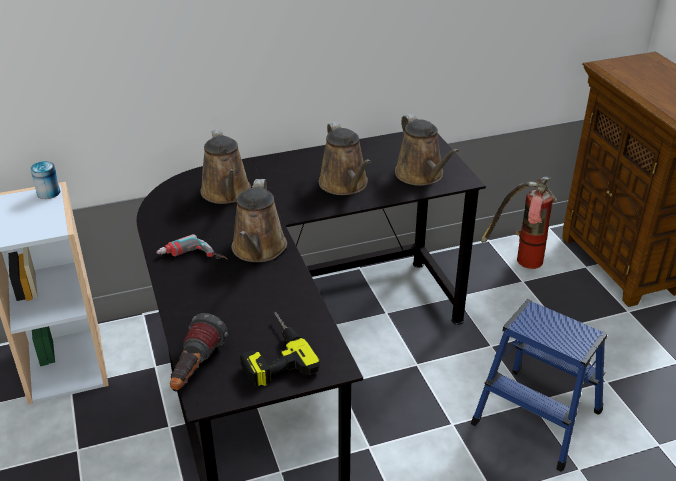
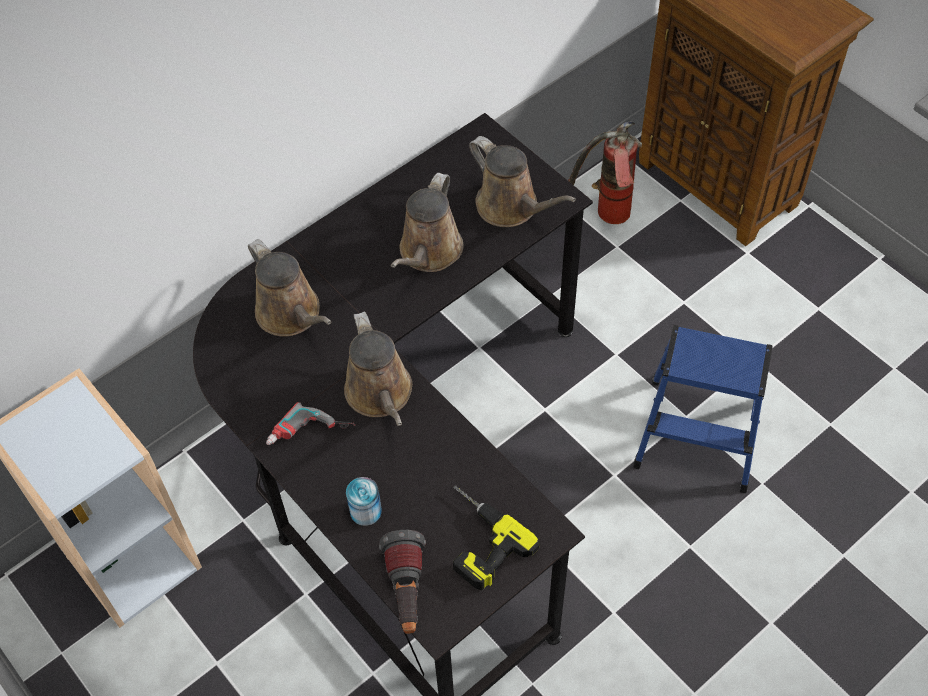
camera: 20 degrees left, 20 degrees up
(48, 192) = (70, 395): can -> can (365, 511)
(345, 185) = (428, 253): brown watering can -> brown watering can turned 60 degrees clockwise

